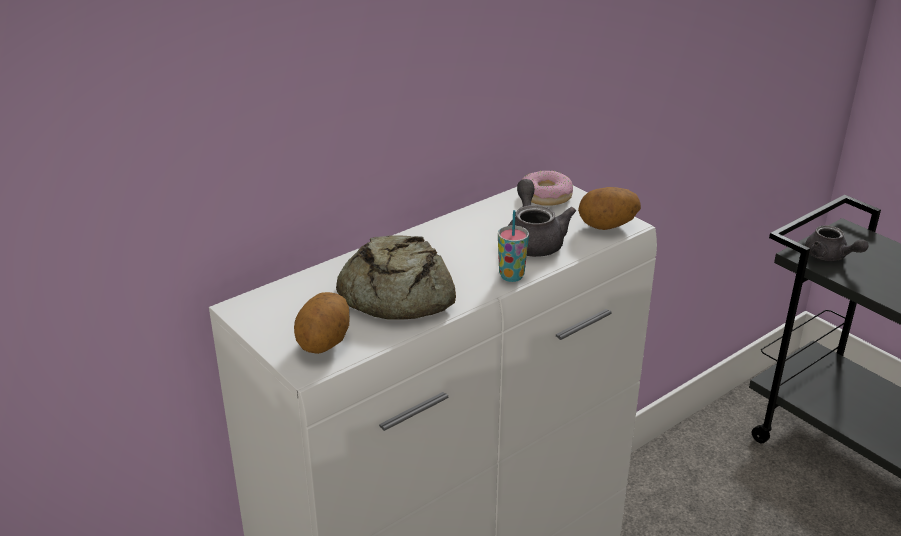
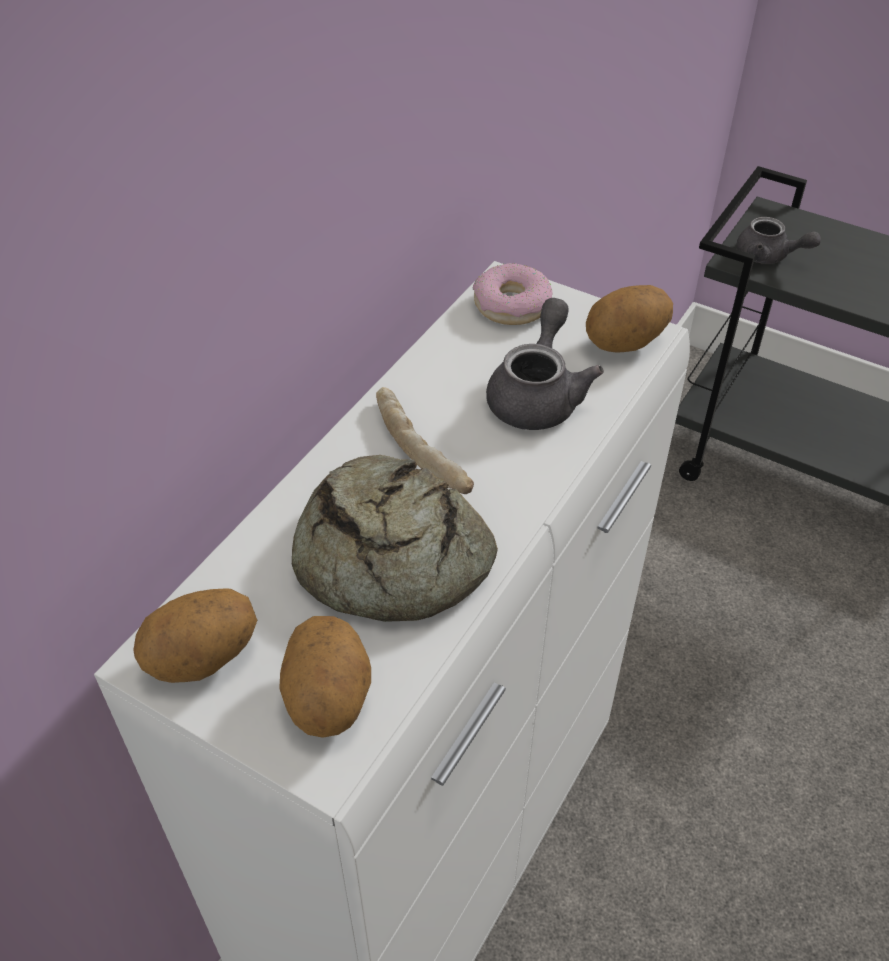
camera: 20 degrees left, 15 degrees up
(267, 313) = (203, 660): none -> potato
(445, 252) = (422, 451): none -> bread
(511, 276) = (543, 475): cup -> none
(533, 240) = (538, 395): grey teapot -> grey teapot turned 45 degrees clockwise

